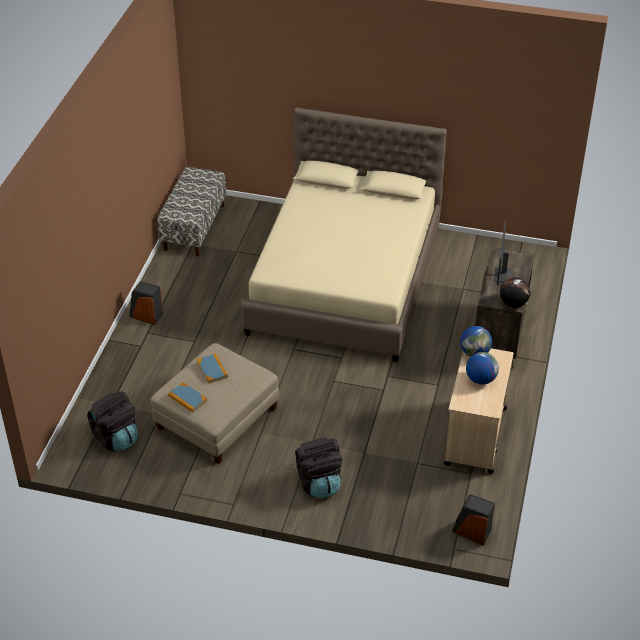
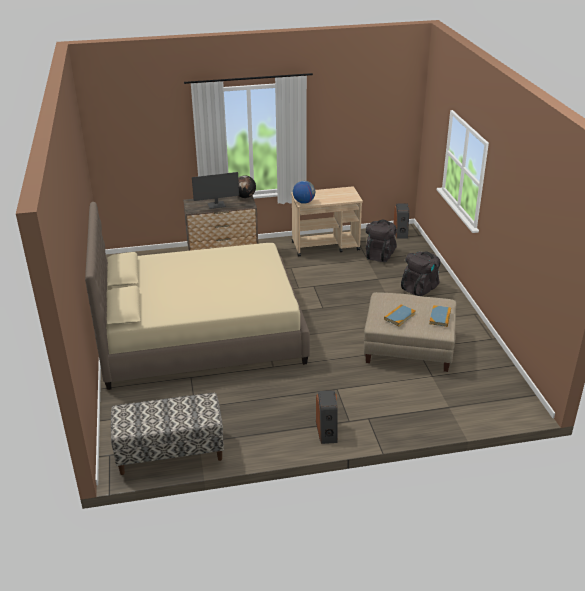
camera: 115 degrees left, 10 degrees down
(116, 437) = (478, 389): black backpack -> black backpack (380, 254)
(480, 379) = (326, 196): globe -> none

